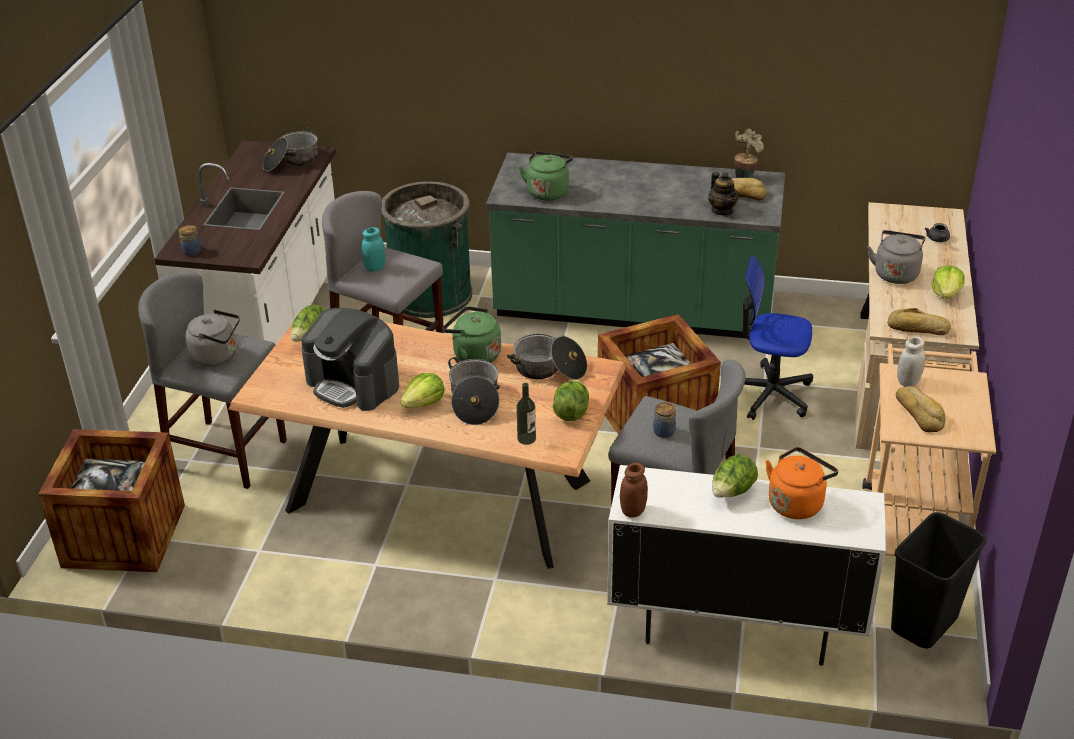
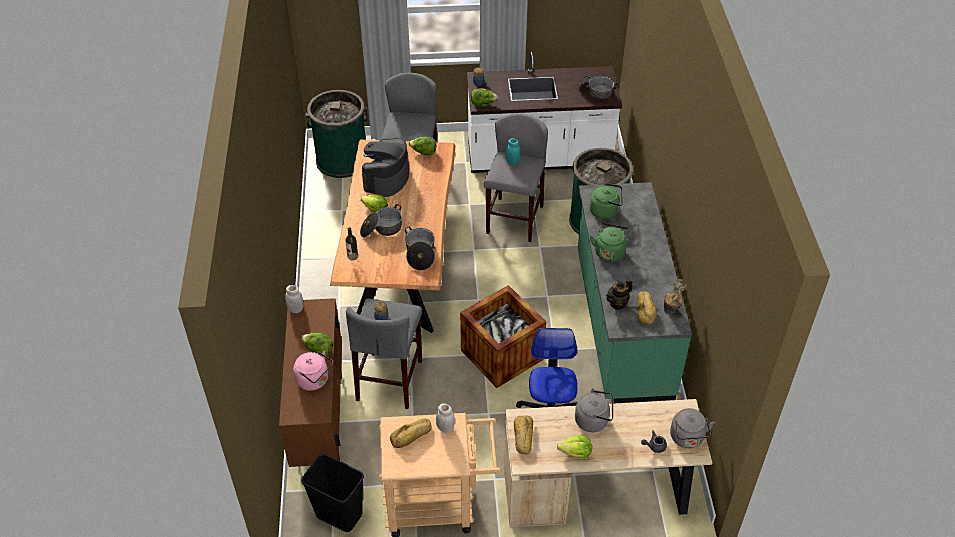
camera: 75 degrees right, 10 degrees up
(124, 535) = (342, 160): crate -> green trash can
(217, 356) = (405, 125): grey kettle -> grey kettle (687, 439)
(474, 355) = (426, 219): green kettle -> green kettle (609, 251)
(571, 412) = (381, 270): lettuce -> lettuce (483, 104)
(633, 511) = (296, 309): brown jar -> white jar
(735, 628) = (319, 419): white cabinet -> brown cabinet
(797, 502) = (314, 380): orange kettle -> pink kettle

